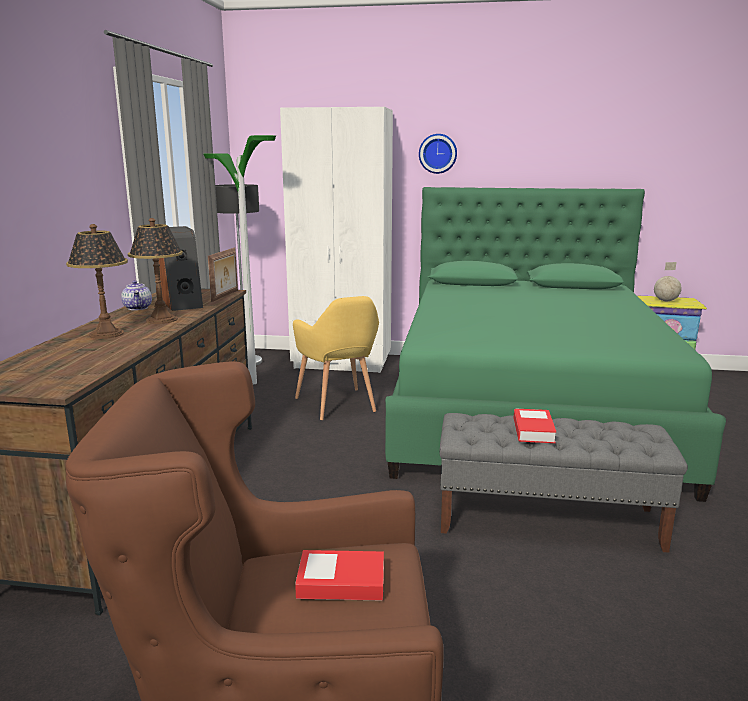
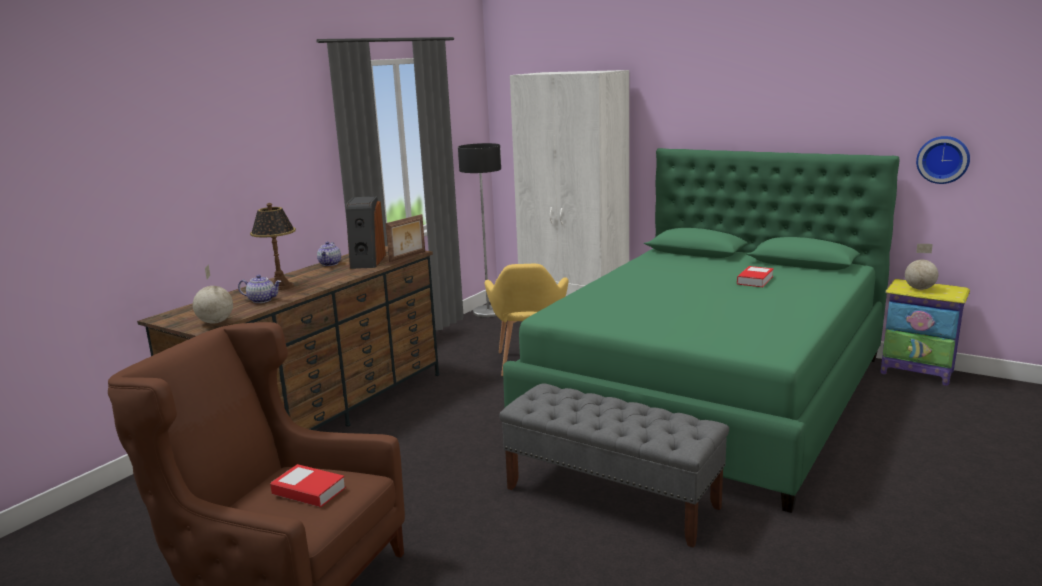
camera: 25 degrees right, 0 degrees up
(71, 381) = (215, 322): none -> globe
(104, 350) = (262, 300): none -> teapot
(162, 320) = (332, 277): table lamp -> none
(253, 383) = (476, 333): floor lamp -> none
(438, 153) = (674, 113): wall clock -> wall clock (943, 159)
(533, 430) = (590, 409): book -> book (755, 280)

